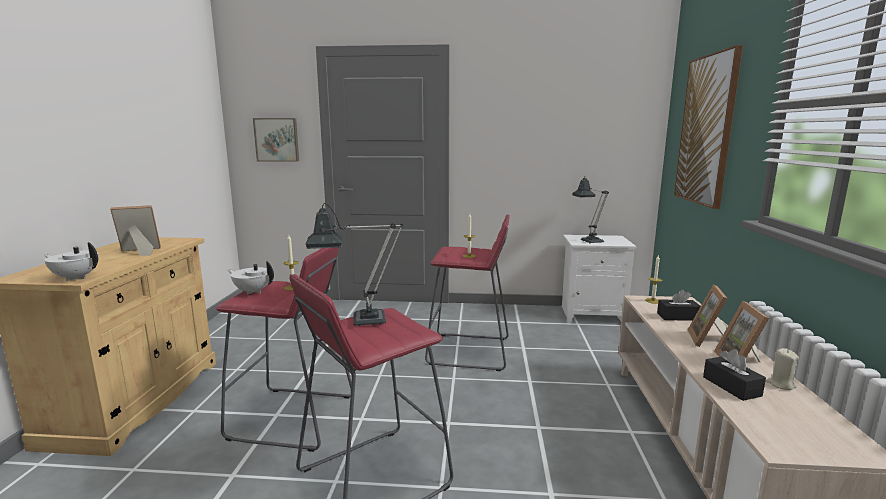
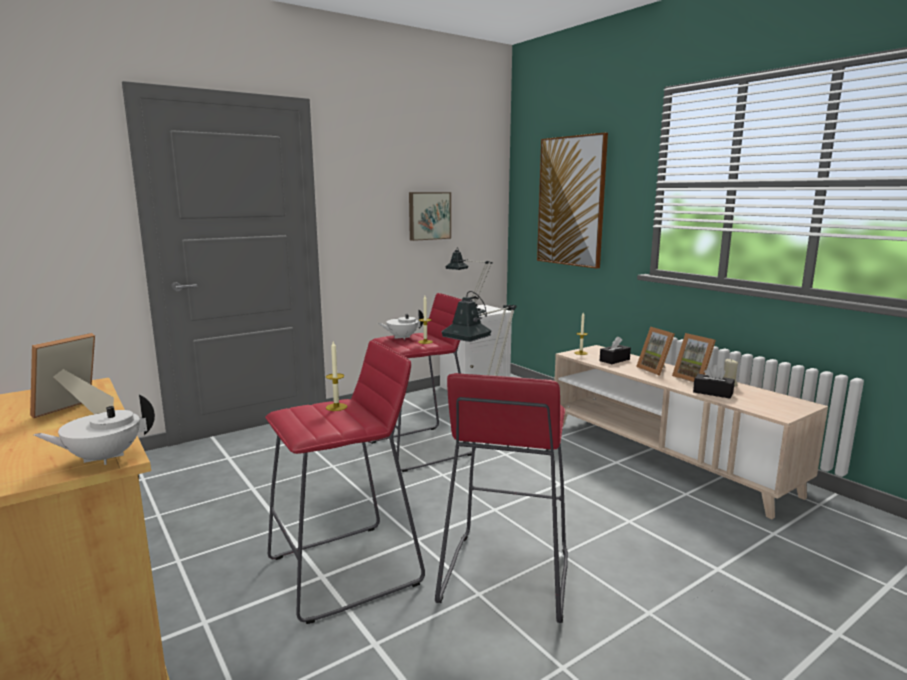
camera: 40 degrees left, 0 degrees up
(253, 291) = (302, 422): white teapot -> white teapot (402, 337)
(277, 140) = (60, 220): picture -> picture (429, 216)

